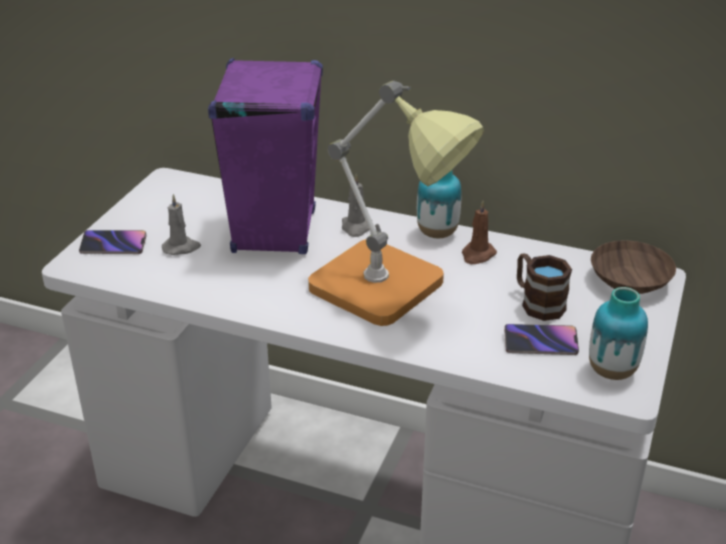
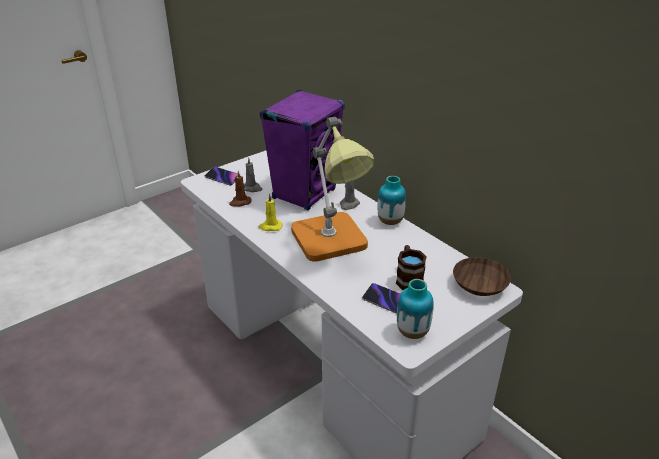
camera: 30 degrees right, 0 degrees up
(272, 296) = (270, 226): none -> yellow candle
(477, 255) = (401, 240): brown candle -> brown candle (240, 202)

